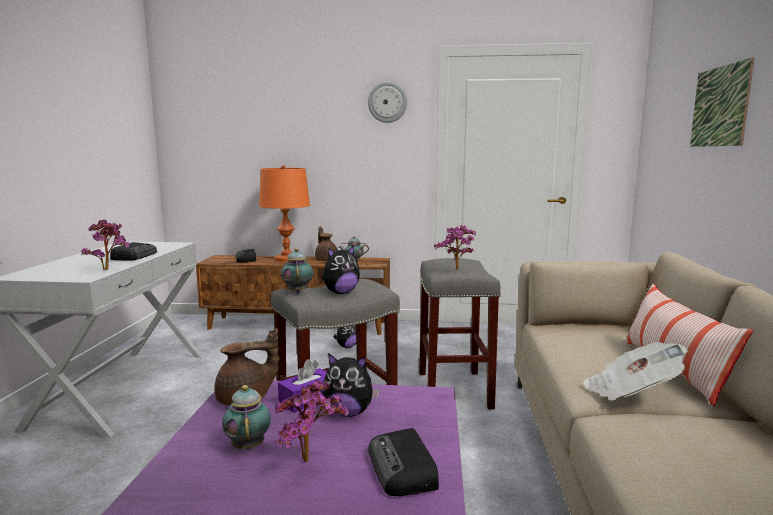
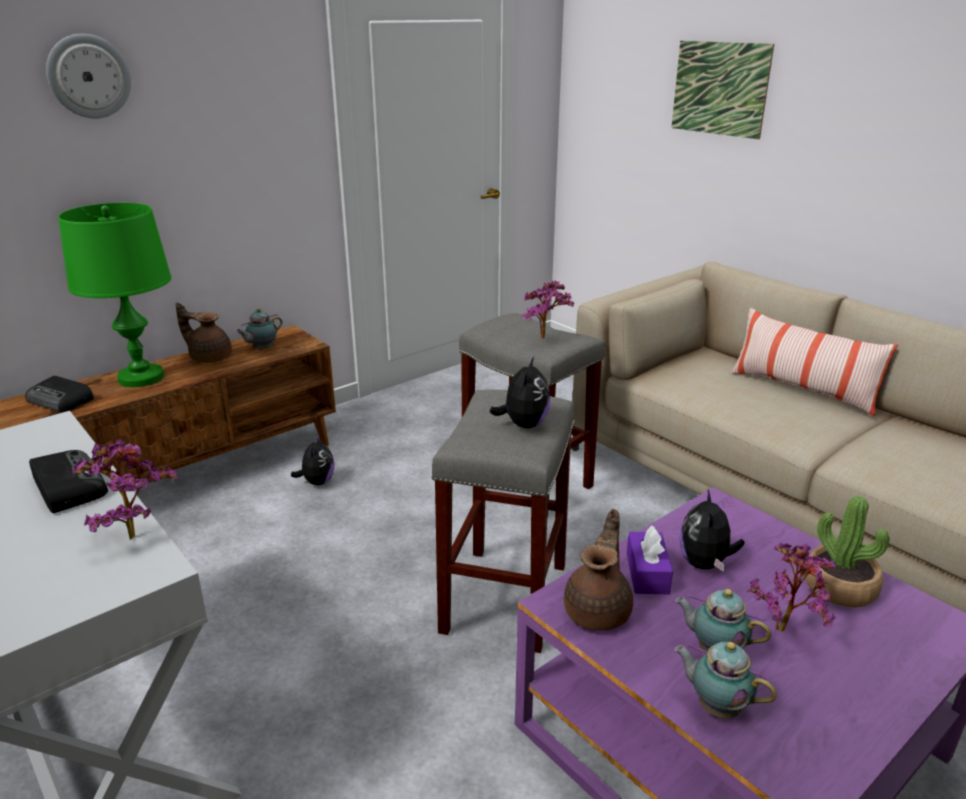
camera: 45 degrees left, 15 degrees up
(286, 259) = (141, 378): orange table lamp -> green table lamp
(298, 291) = (492, 444): teapot -> teapot (716, 706)
(349, 412) = (705, 563): plush toy -> plush toy turned 135 degrees clockwise
(387, 102) = (255, 63): wall clock -> wall clock (89, 76)
(403, 469) = (839, 587): radio -> potted plant
(631, 392) = (820, 427): newspaper -> none

